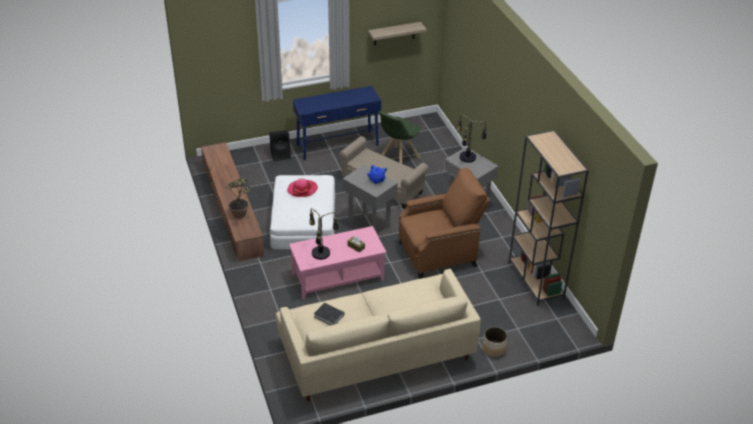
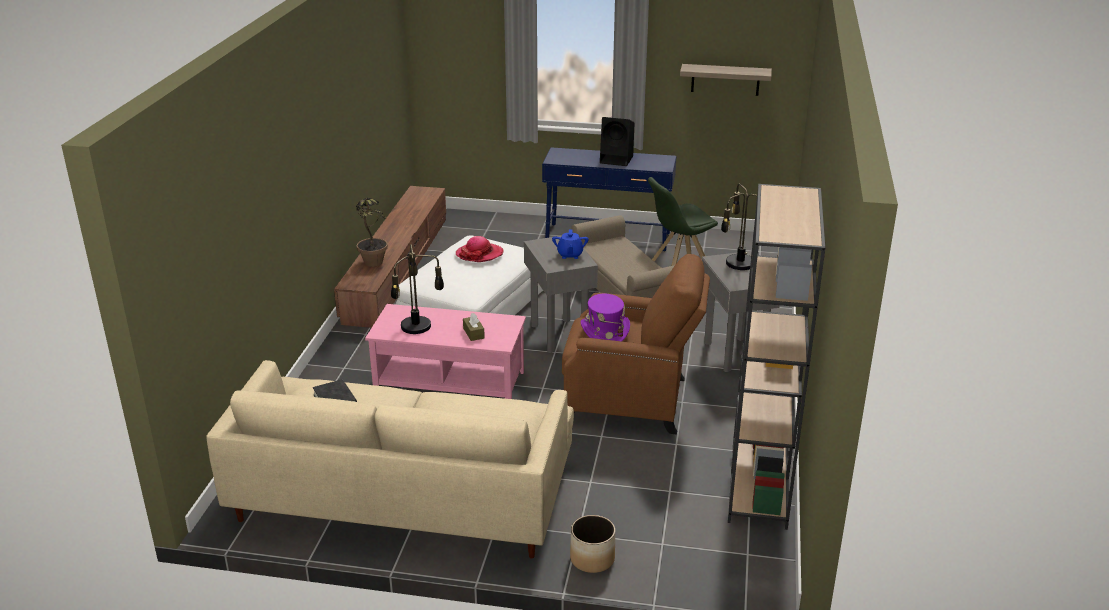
camera: 30 degrees right, 10 degrees down
(281, 154) = (521, 229): black speaker -> black speaker (617, 159)
(427, 223) = (604, 332): none -> purple hat

